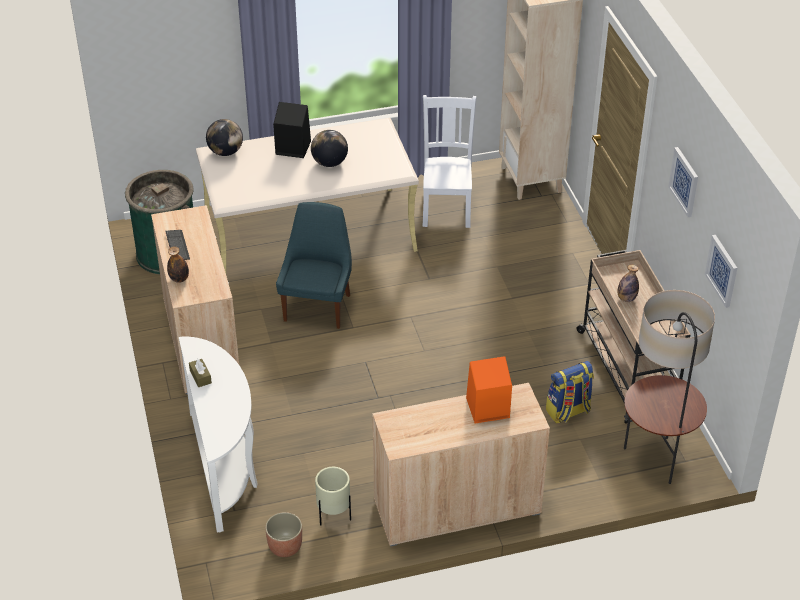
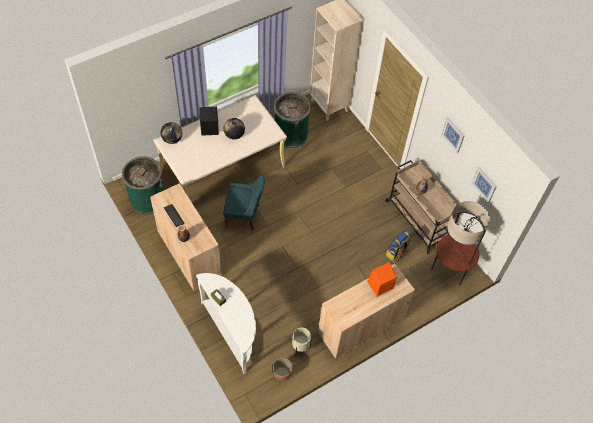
camera: 20 degrees left, 15 degrees up
(318, 306) = (244, 216): blue chair -> blue chair turned 105 degrees clockwise
(447, 207) = (291, 134): white chair -> green trash can

